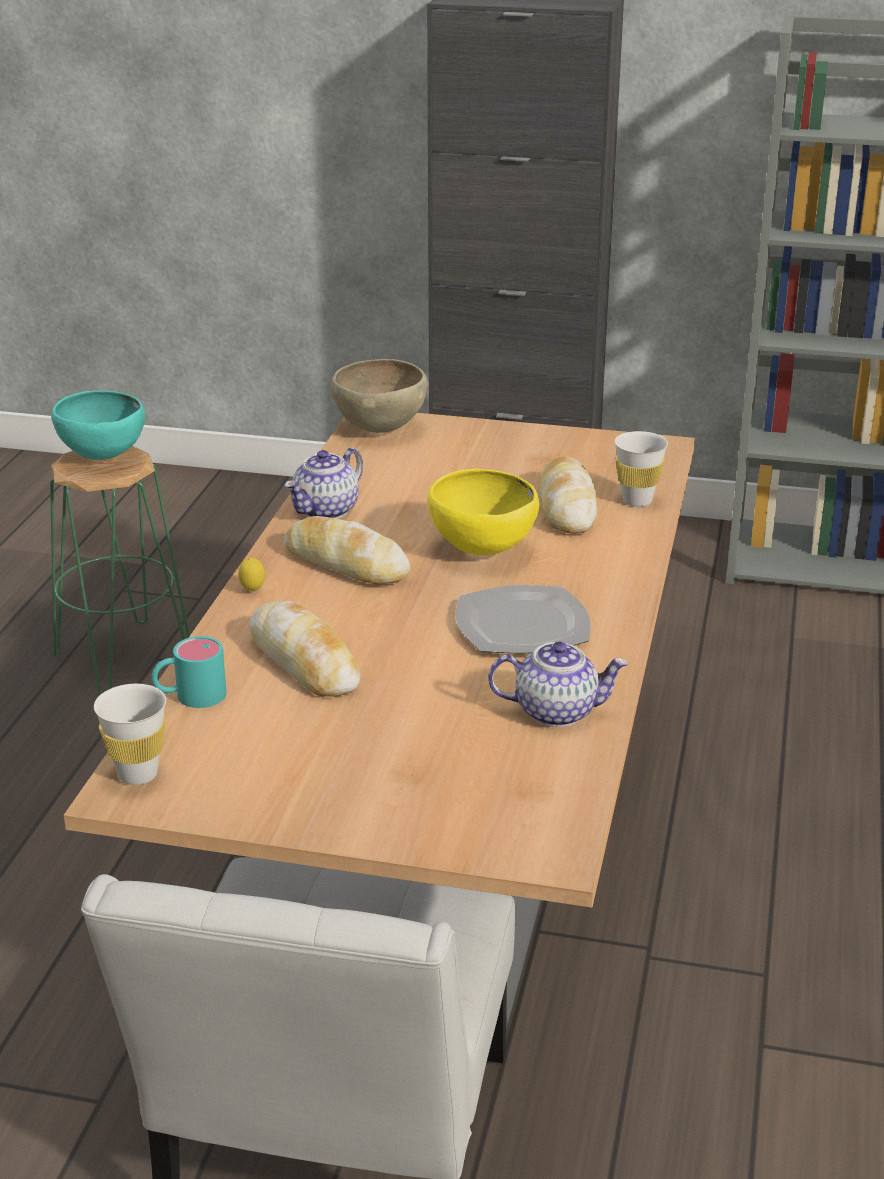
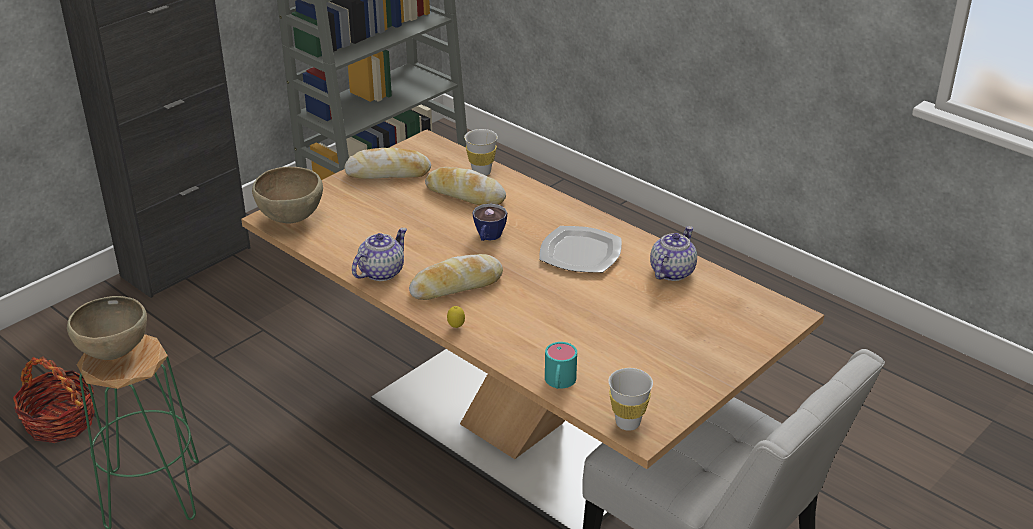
camera: 60 degrees left, 5 degrees up
(102, 457) = (114, 353): turquoise bowl -> brown bowl
(189, 563) = (60, 421): none -> basket
(304, 661) = (555, 333): bread -> bread (388, 172)
(326, 511) = (381, 272): teapot -> teapot turned 120 degrees counterclockwise
(481, 551) = (488, 237): yellow bowl -> cup

